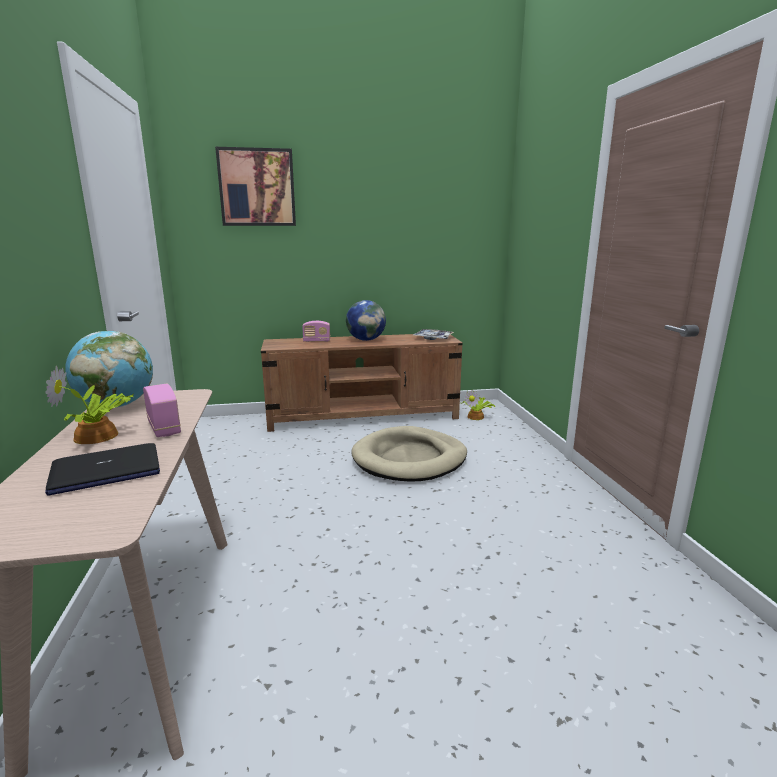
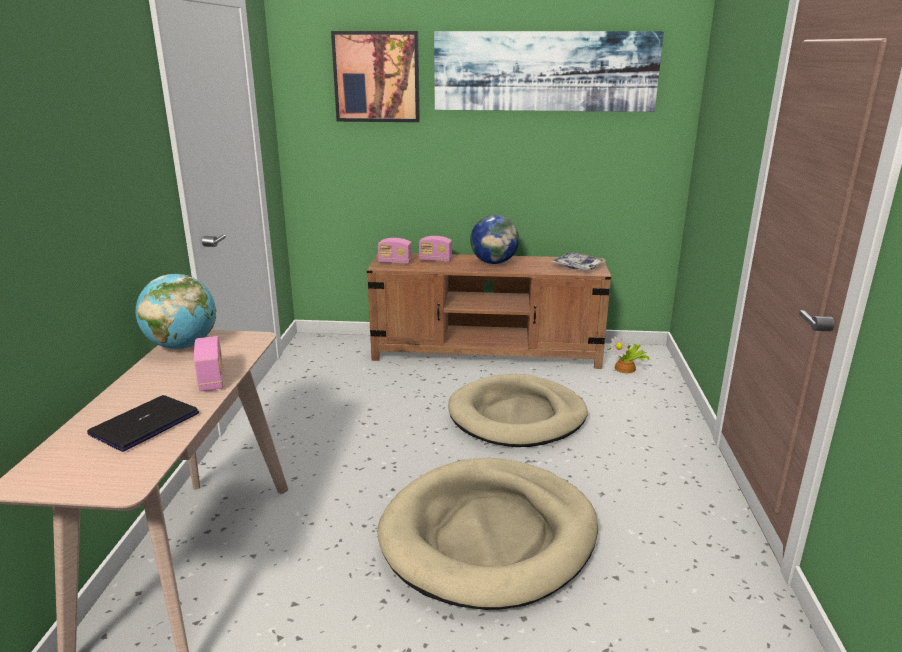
camera: 15 degrees right, 5 degrees up
(97, 437) = (152, 383): potted plant -> none
(105, 471) = (145, 424): laptop -> laptop turned 135 degrees clockwise
(283, 344) = (395, 262): none -> radio
(396, 184) = (545, 71): none -> picture
(430, 553) = (489, 536): none -> beige dog bed

